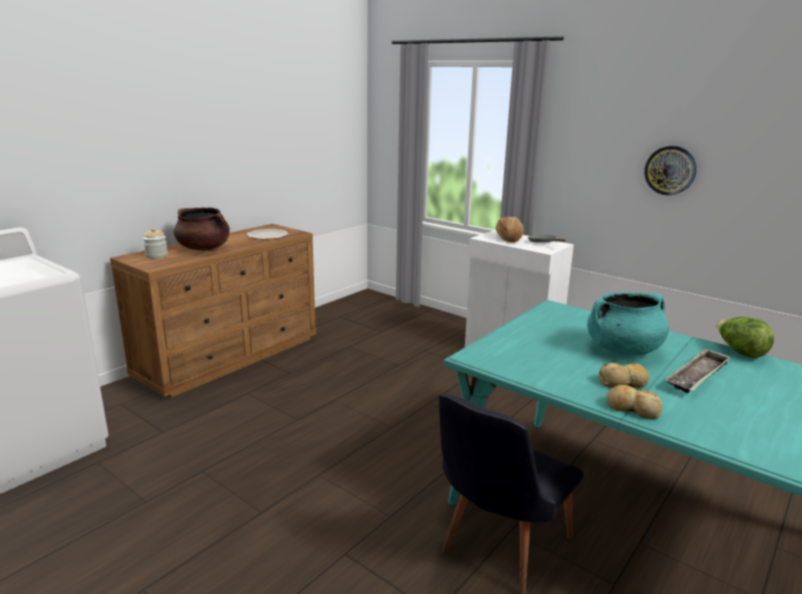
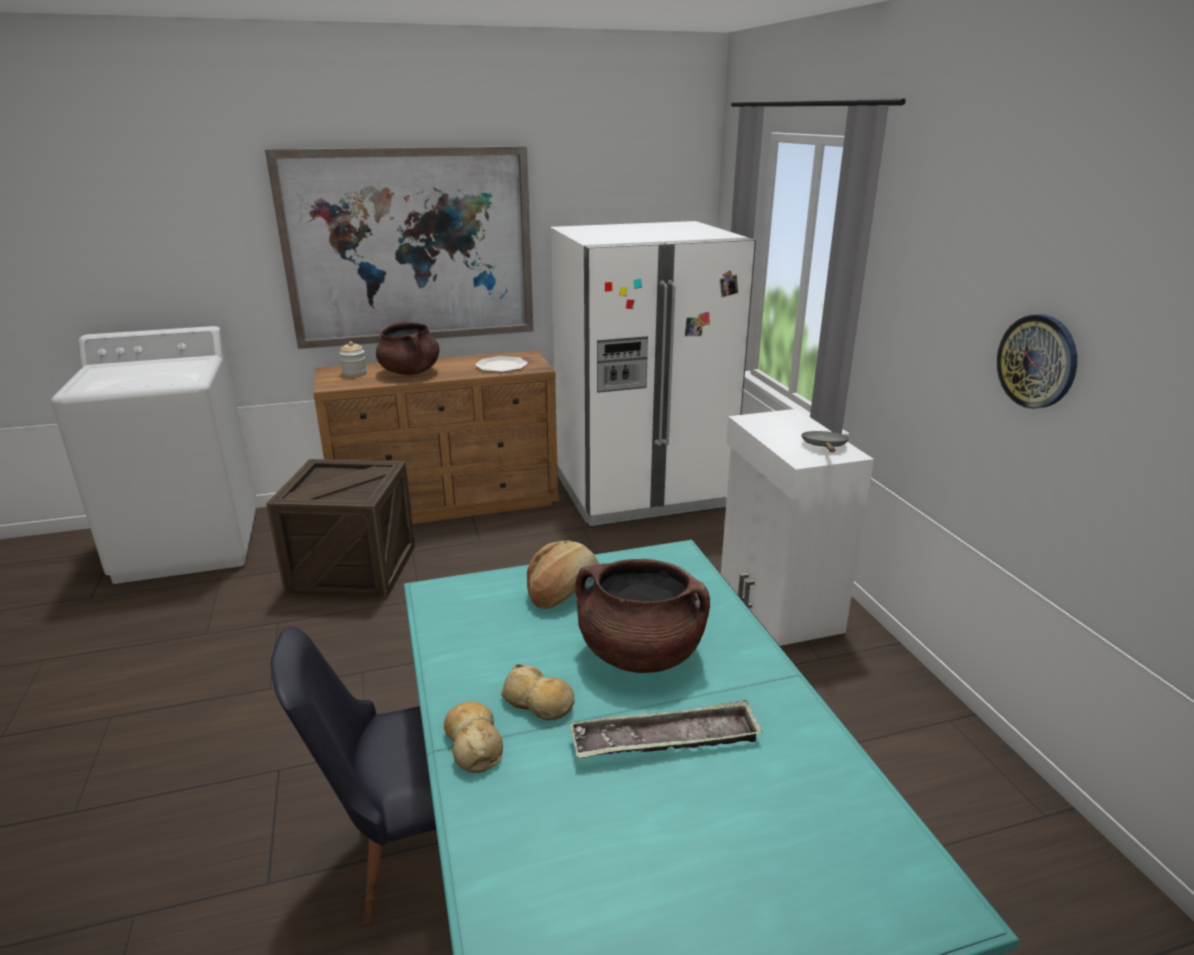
camera: 35 degrees right, 5 degrees up
(181, 146) = (410, 246): none -> picture
(215, 418) = (353, 569): none -> crate
(359, 317) = (641, 491): none -> white fridge
(509, 238) = (786, 428): bread -> bread (563, 590)
(623, 350) = (639, 654): turquoise cooking pot -> brown cooking pot
(739, 352) = (824, 732): lettuce -> none

